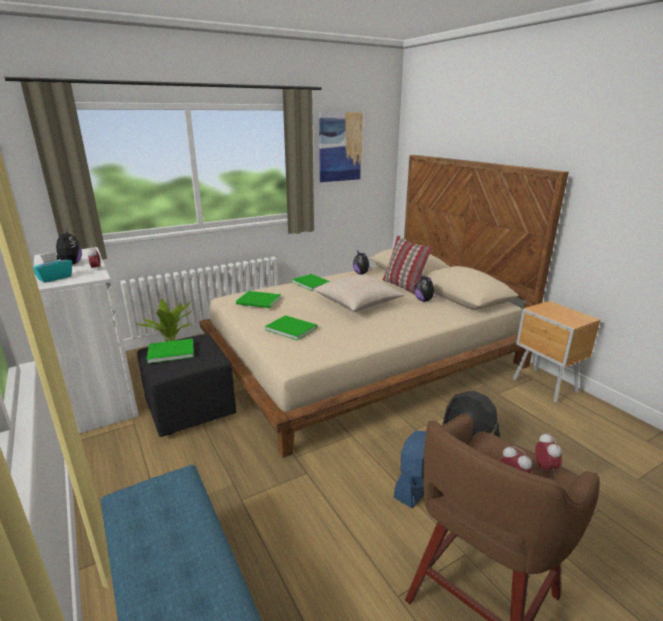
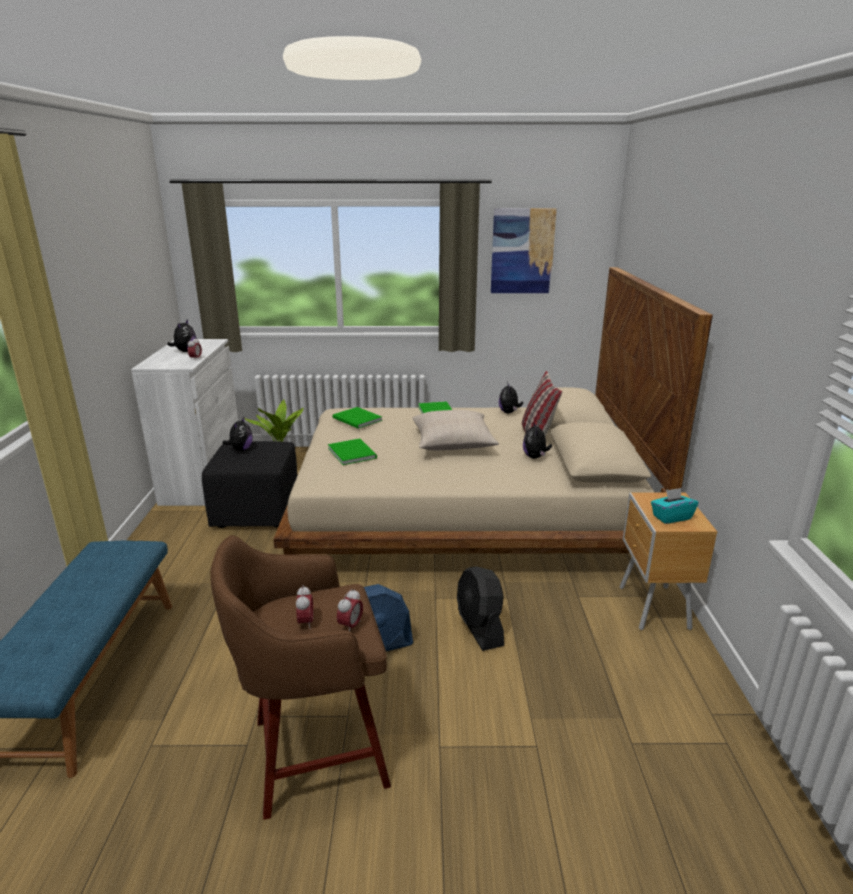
camera: 30 degrees right, 0 degrees up
(55, 278) = (158, 361): turquoise tissue box -> turquoise tissue box (671, 517)
(169, 351) = (241, 449): green book -> plush toy

